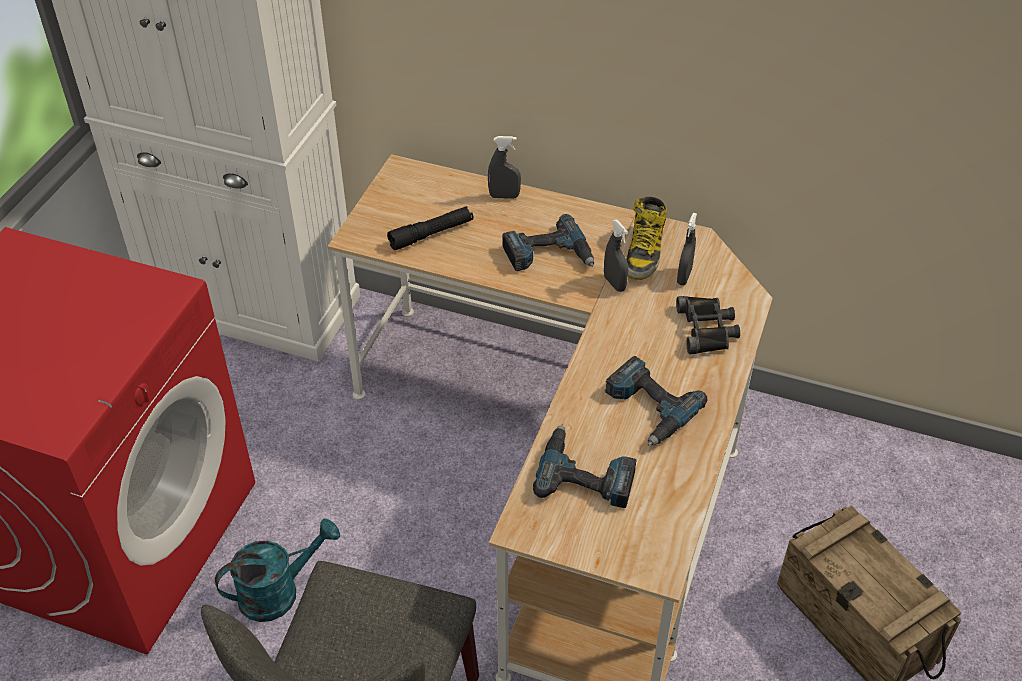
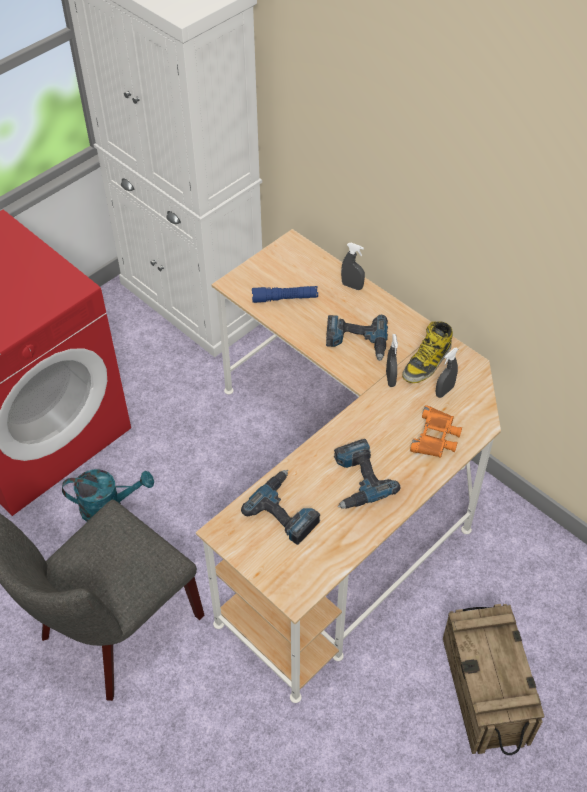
camera: 25 degrees right, 5 degrees up
(431, 234) = (285, 298): black flashlight -> blue flashlight
(707, 329) = (436, 437): black binoculars -> orange binoculars

